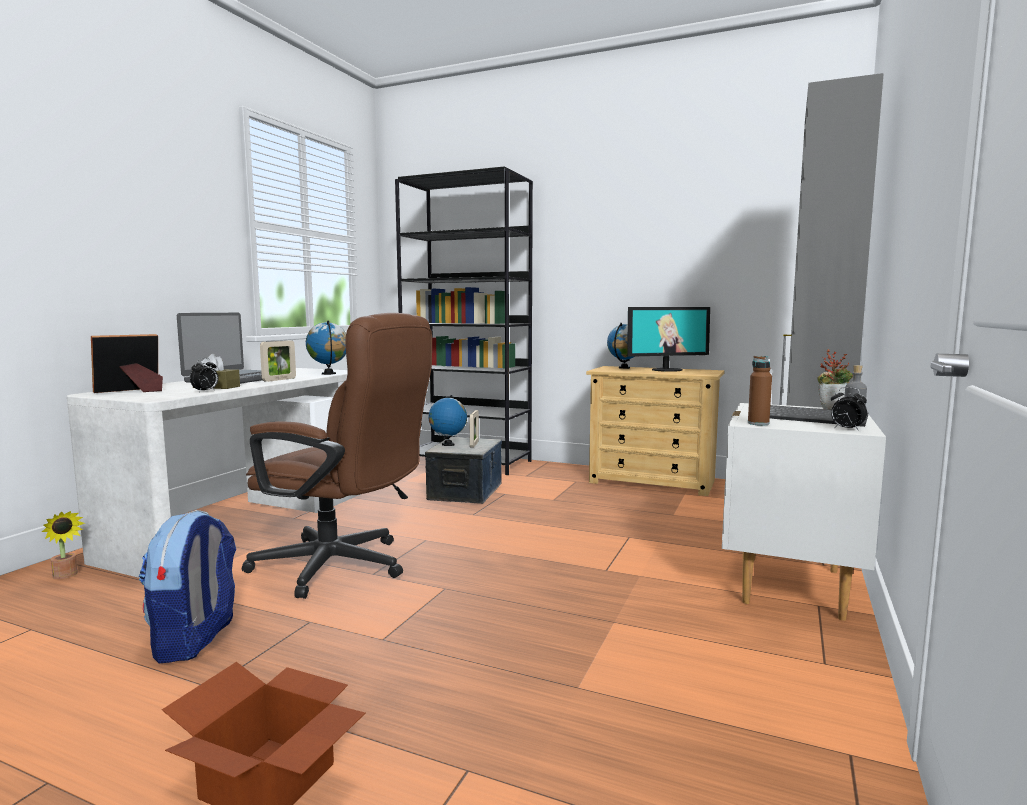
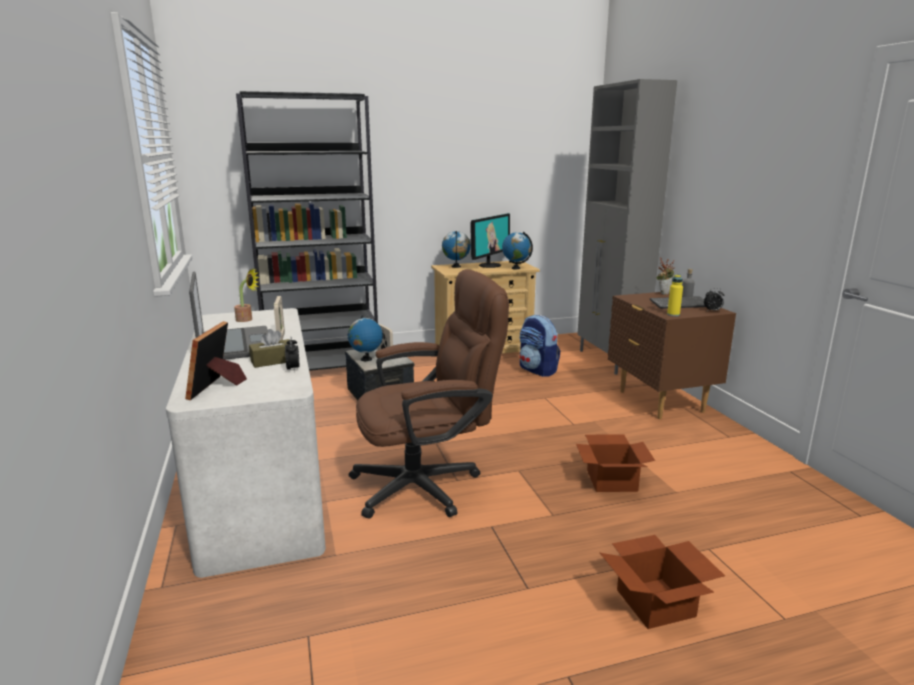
camera: 40 degrees left, 10 degrees up
(66, 576) = (213, 593): potted plant -> potted plant (247, 320)
(196, 640) = (452, 572): backpack -> backpack (538, 370)
(329, 374) = (286, 319): globe -> globe (516, 268)
(523, 638) = (612, 480): none -> cardboard box
(758, 423) = (673, 314): brown bottle -> yellow bottle
(790, 586) = (659, 402): white nightstand -> brown nightstand

